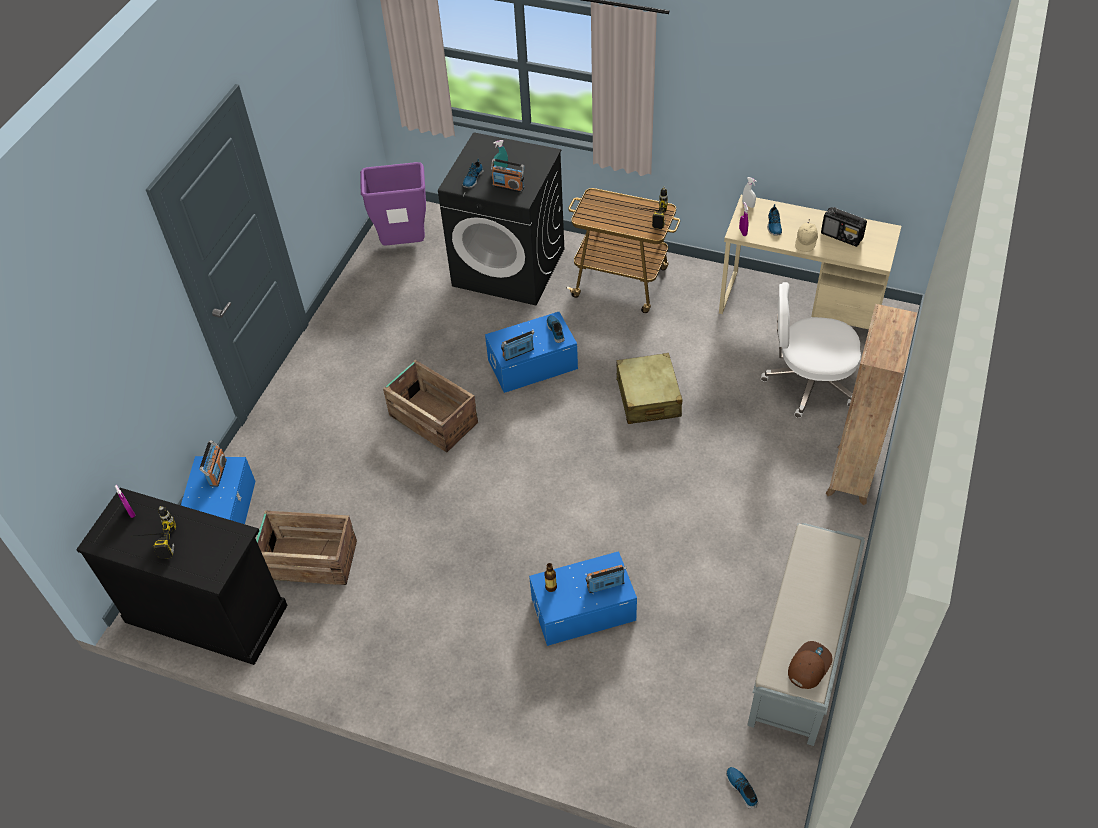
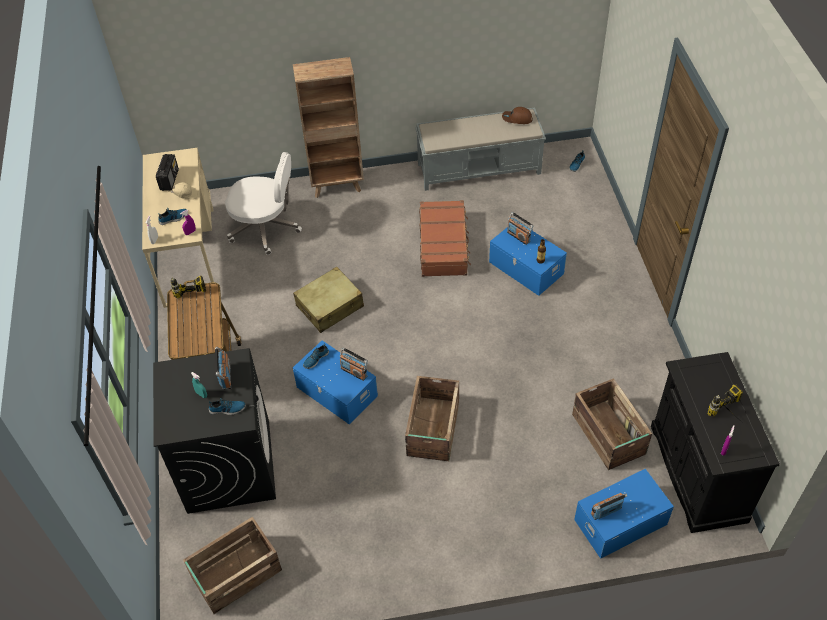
camera: 120 degrees left, 0 degrees up
(405, 244) = (235, 574): purple trash can -> crate
(676, 541) = (444, 245): none -> brown suitcase
(808, 382) = (266, 228): white office chair -> white office chair turned 60 degrees counterclockwise

